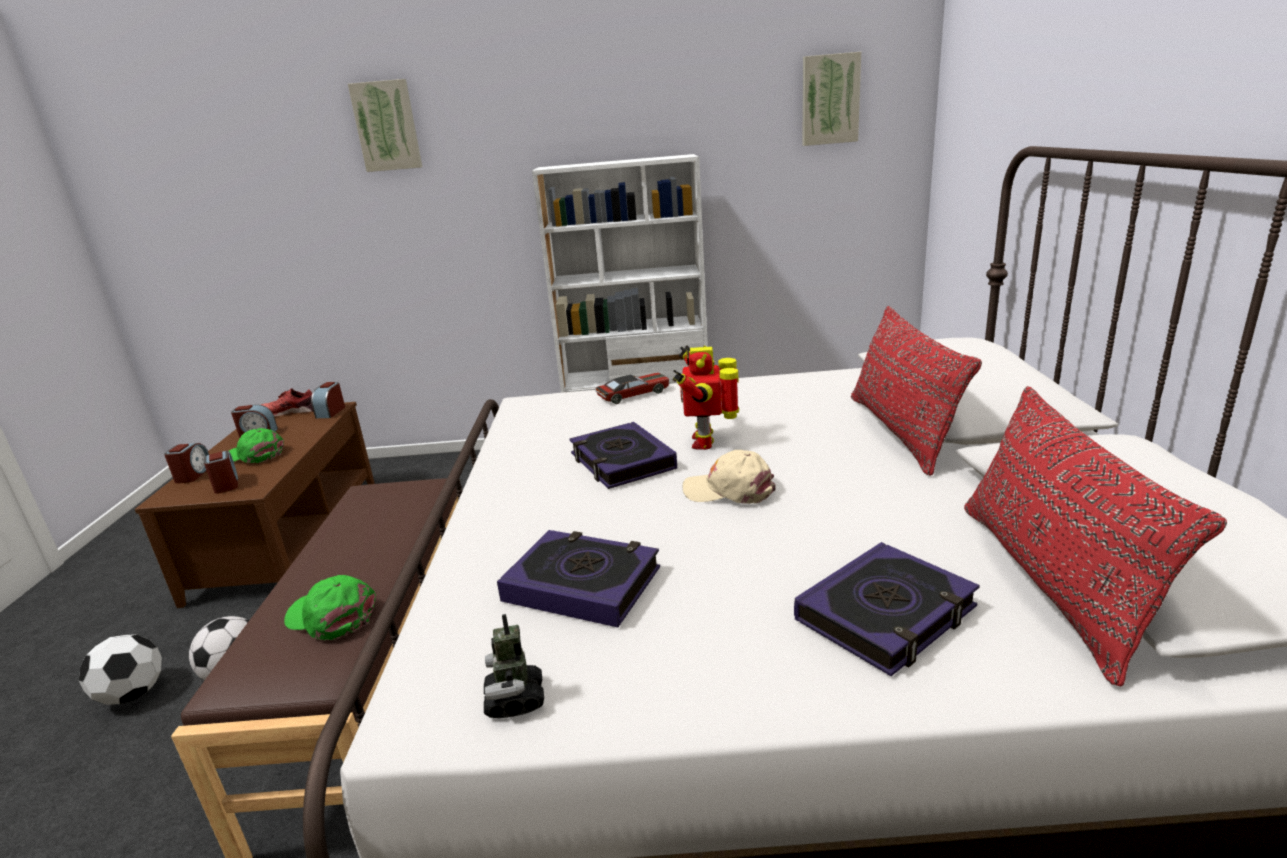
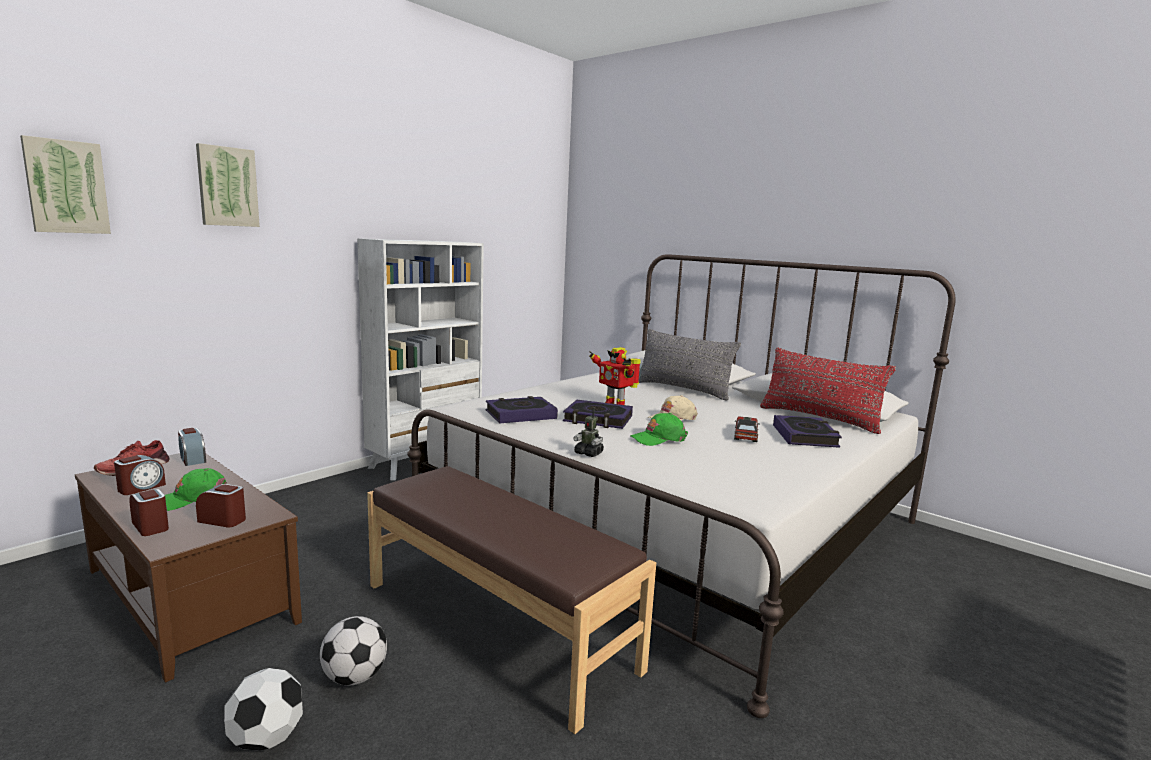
camera: 50 degrees left, 10 degrees down
(332, 616) = (553, 533): green cap -> green cap (658, 438)
(515, 700) = (770, 489): toy robot -> toy robot (588, 453)
(582, 585) = (702, 457): book -> book (520, 415)
(633, 394) = (520, 394): toy car -> toy car (745, 434)
(830, 100) = (523, 218): picture -> picture (66, 187)
(900, 431) = (683, 389): red pillow -> grey pillow

